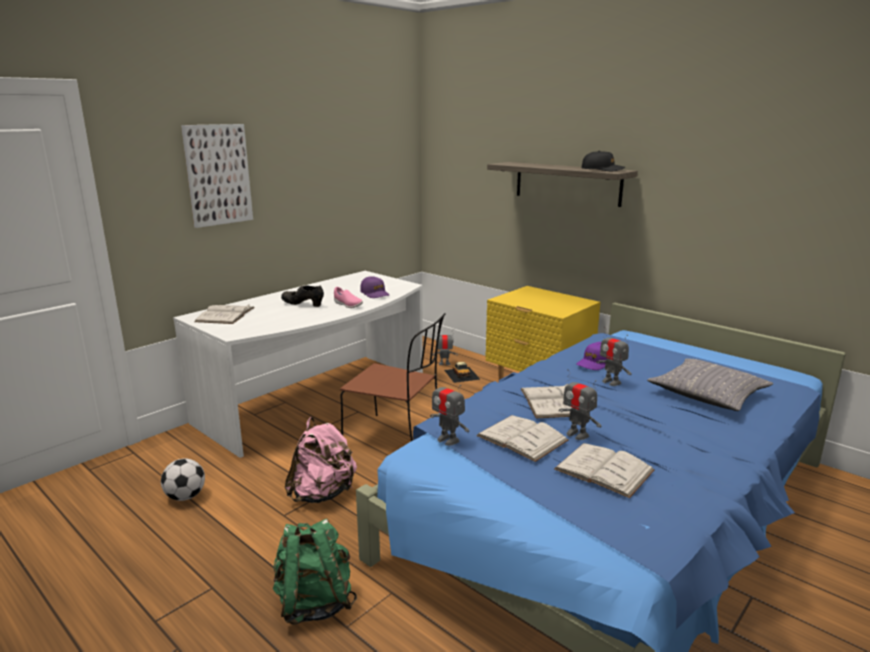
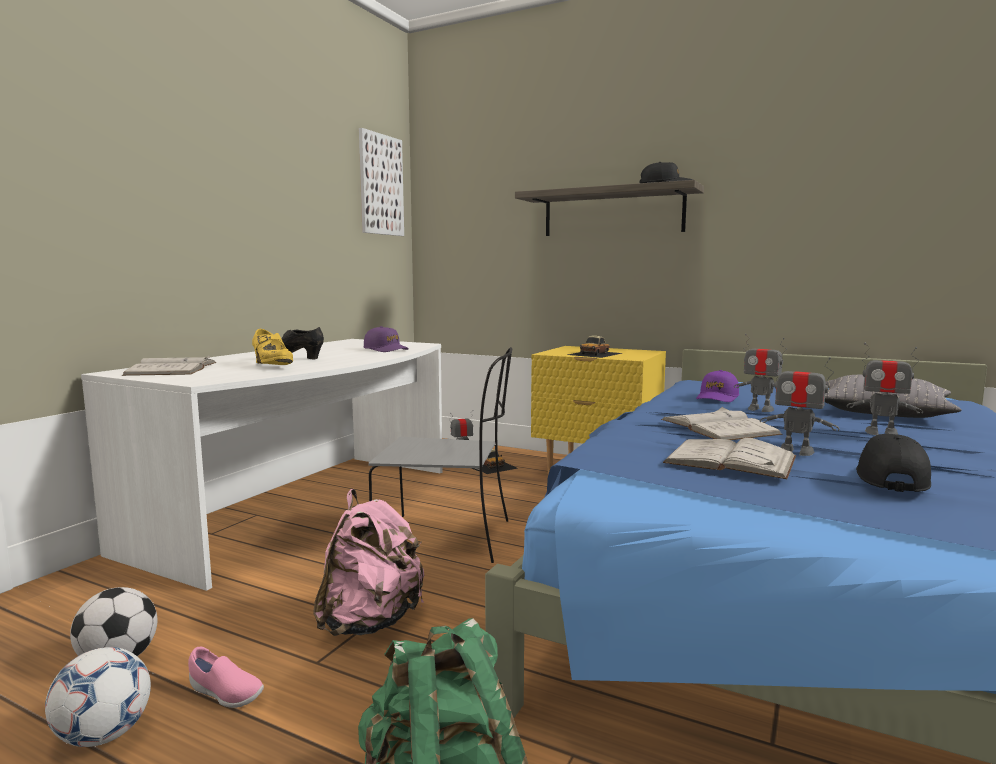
camera: 15 degrees left, 10 degrees down
(171, 538) = (104, 735): none -> football
(218, 175) = (160, 165): picture -> picture (381, 185)
(286, 315) = (272, 366): none -> yellow shoe
(347, 305) = (357, 357): pink shoe -> pink shoe (225, 694)
(397, 438) = (447, 538): brown chair -> grey chair
(448, 440) = (625, 472): toy robot -> toy robot (881, 433)
(536, 303) = (595, 354): none -> toy car
(604, 469) = (890, 478): white book -> black cap

